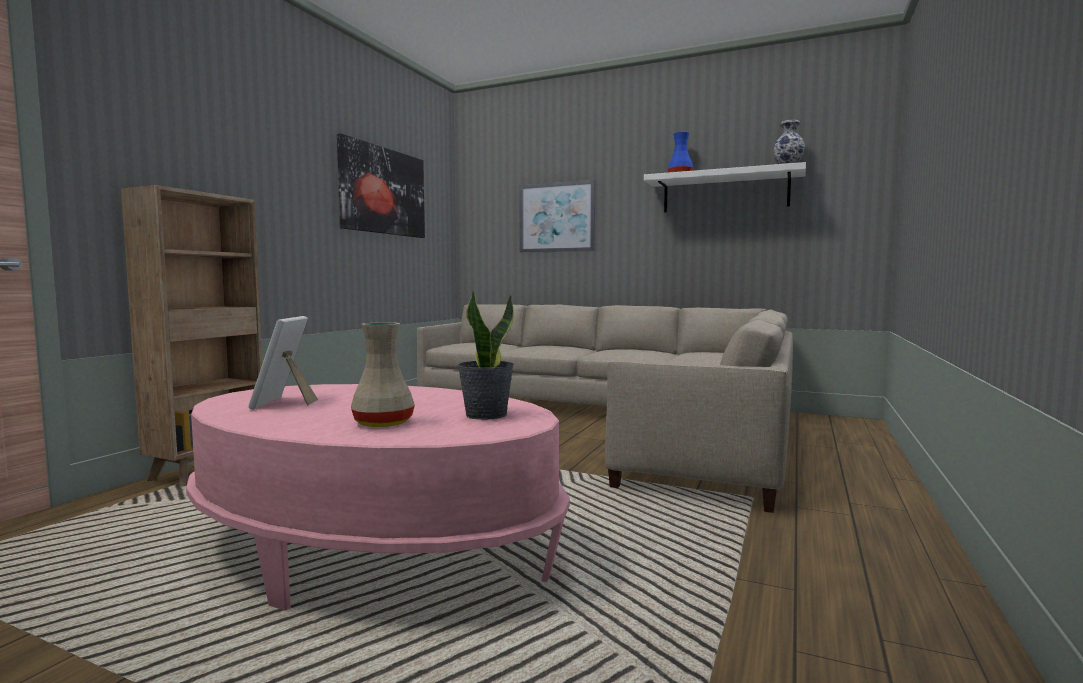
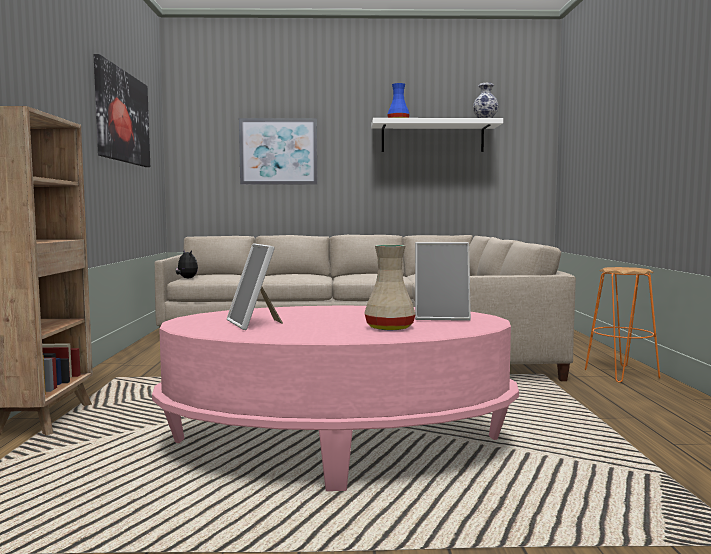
camera: 25 degrees left, 0 degrees up
(447, 345) = (186, 278): none -> plush toy
(485, 414) = (442, 317): potted plant -> picture frame
(872, 514) = (621, 374): none -> orange stool

